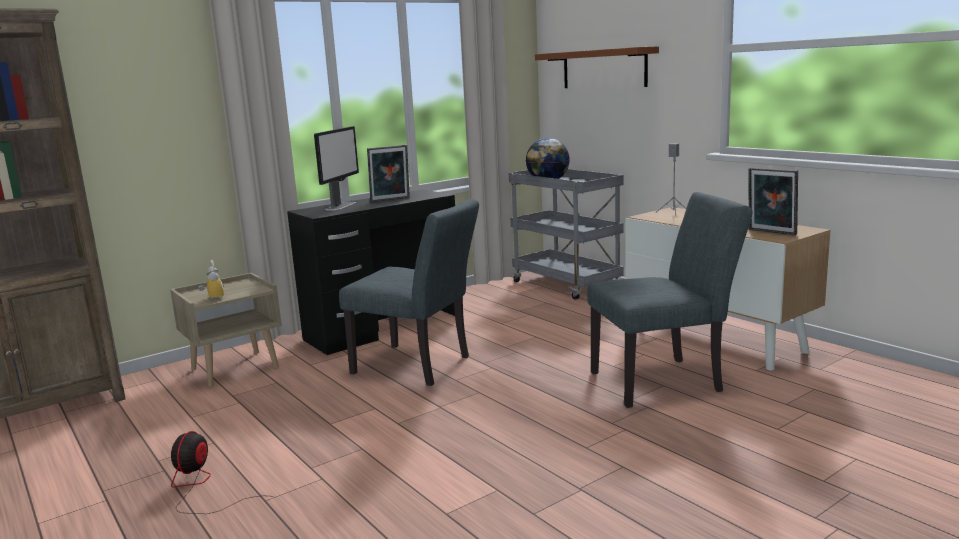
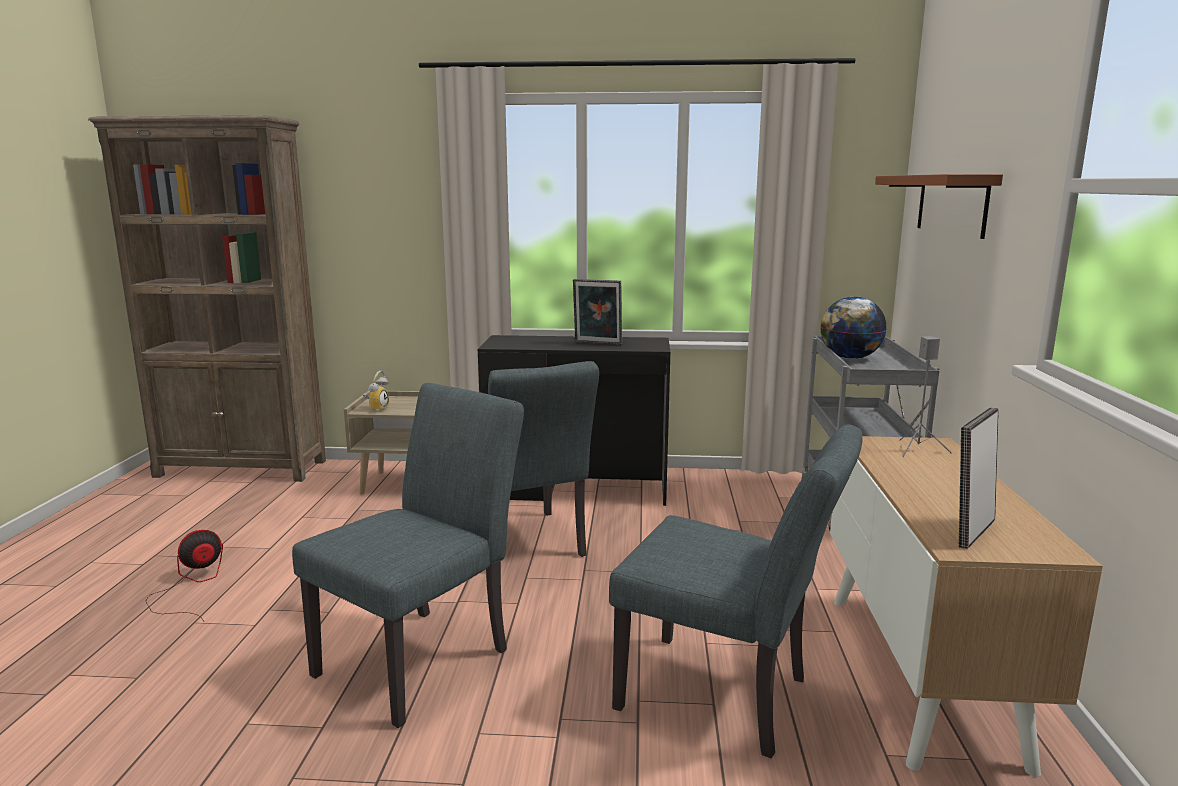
camera: 40 degrees right, 0 degrees up
(341, 206) = (540, 340): monitor -> none
(481, 436) = (424, 656): none -> grey chair
(770, 232) = (971, 531): picture frame -> picture frame turned 45 degrees clockwise

